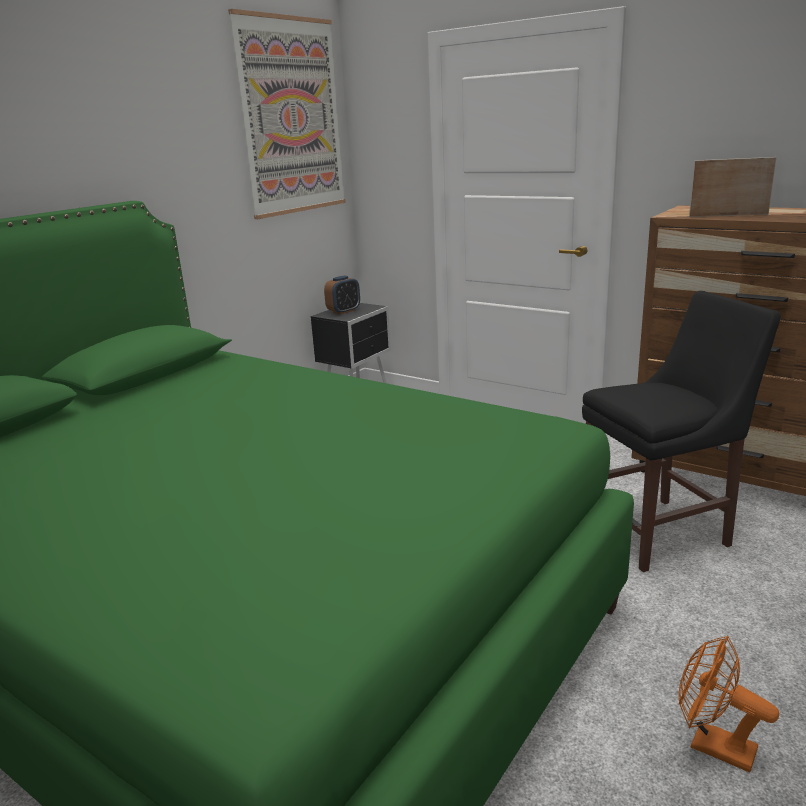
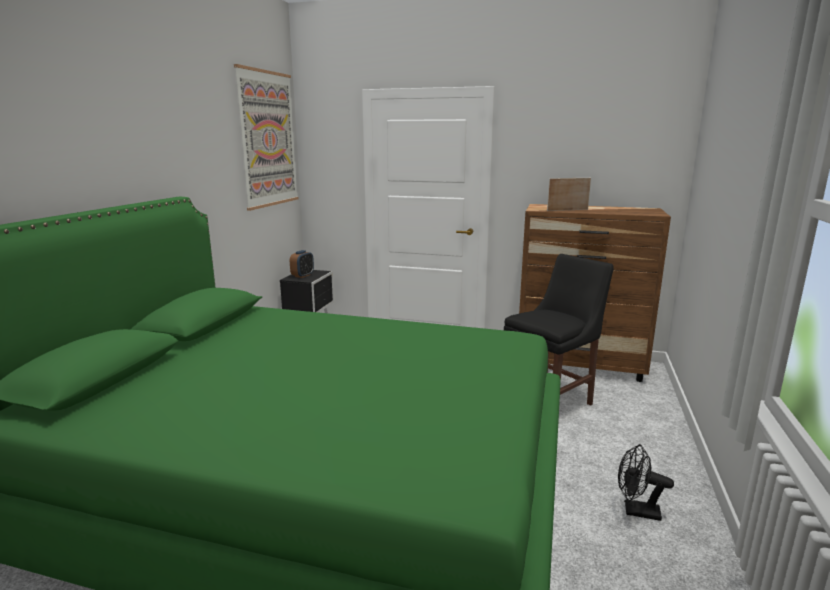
camera: 20 degrees left, 5 degrees down
(712, 745) = (636, 511): orange fan -> black fan

